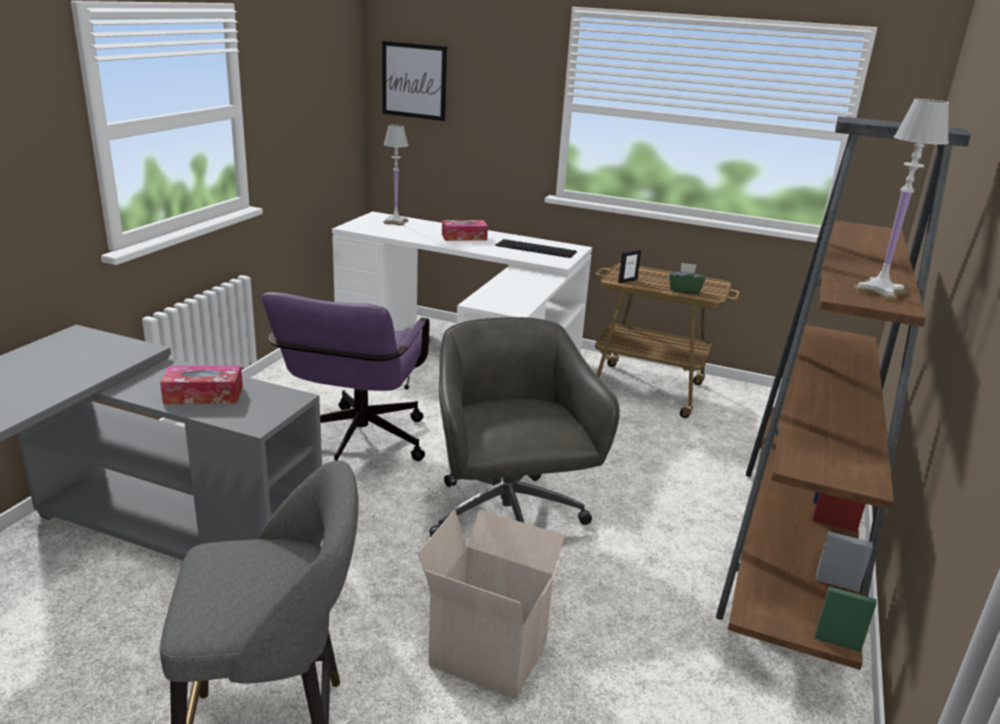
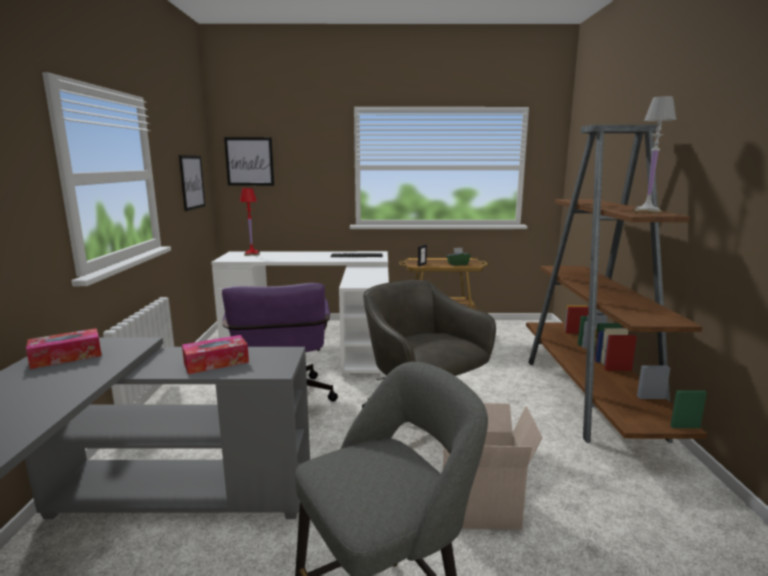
camera: 20 degrees left, 10 degrees down
(319, 111) = (192, 182): none -> picture
(395, 222) = (252, 254): white table lamp -> red table lamp
(464, 237) = (305, 255): tissue box -> tissue box (66, 357)

